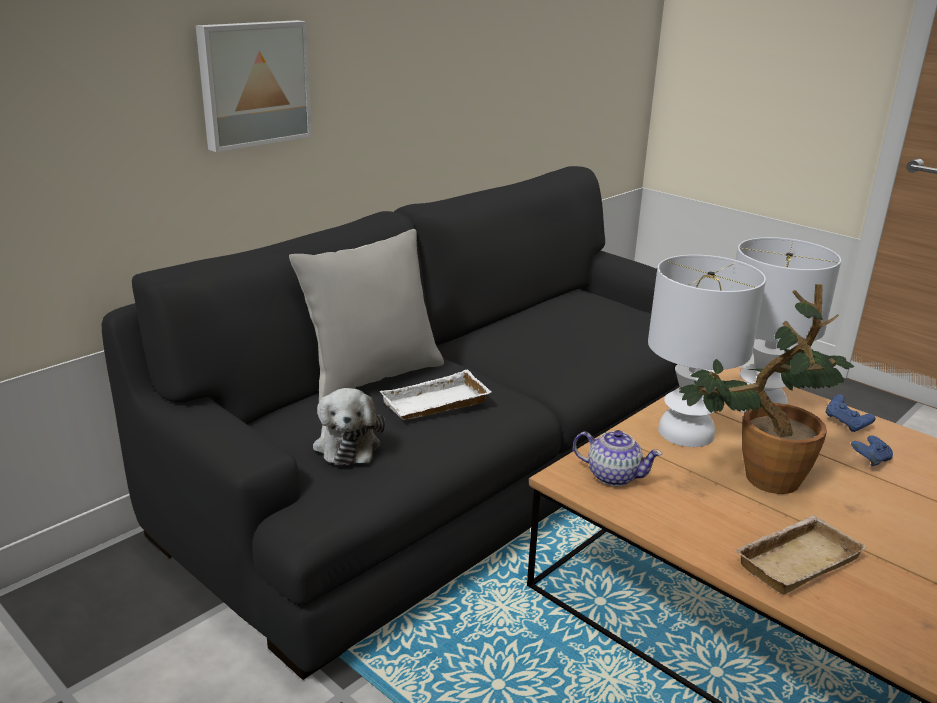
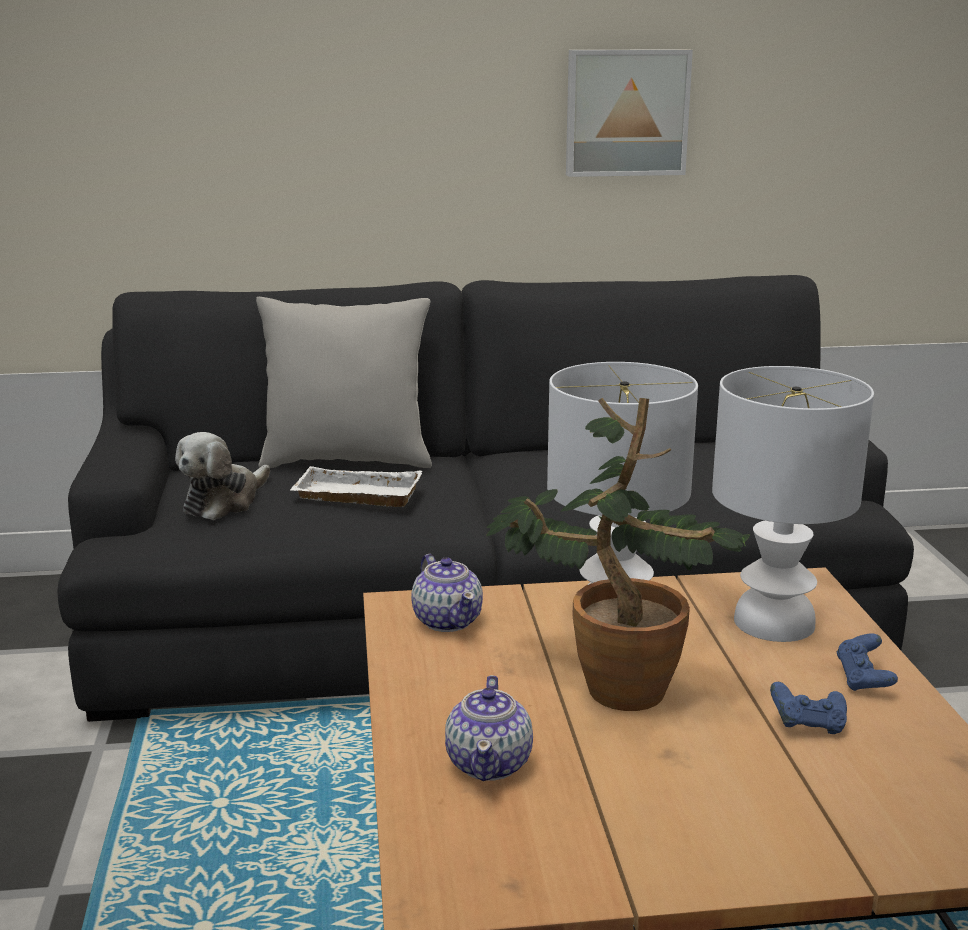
camera: 40 degrees right, 5 degrees down
(253, 83) = (301, 120): picture -> picture (626, 112)
(795, 559) = (490, 763): beige tray -> teapot

